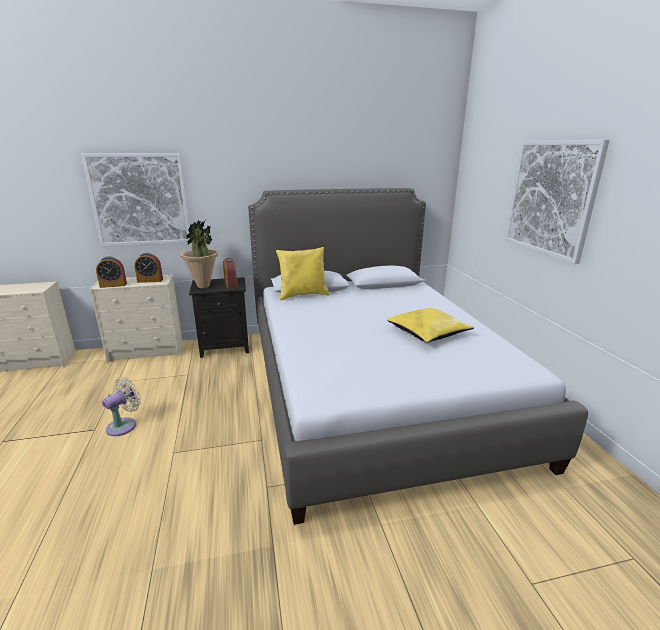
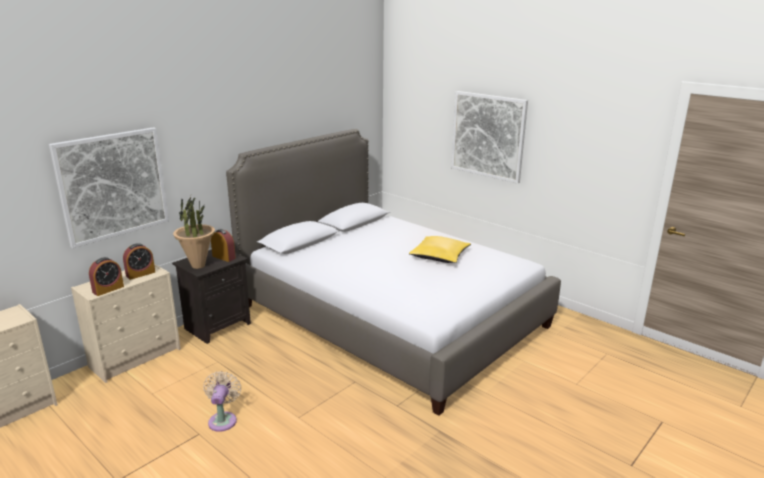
camera: 35 degrees left, 0 degrees up
(303, 295) = (304, 250): yellow pillow -> none

